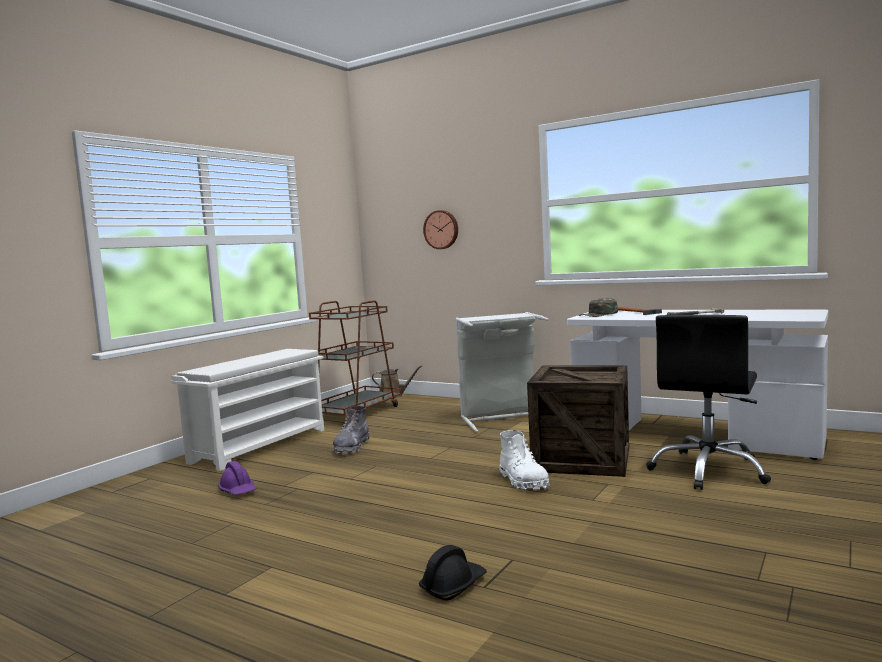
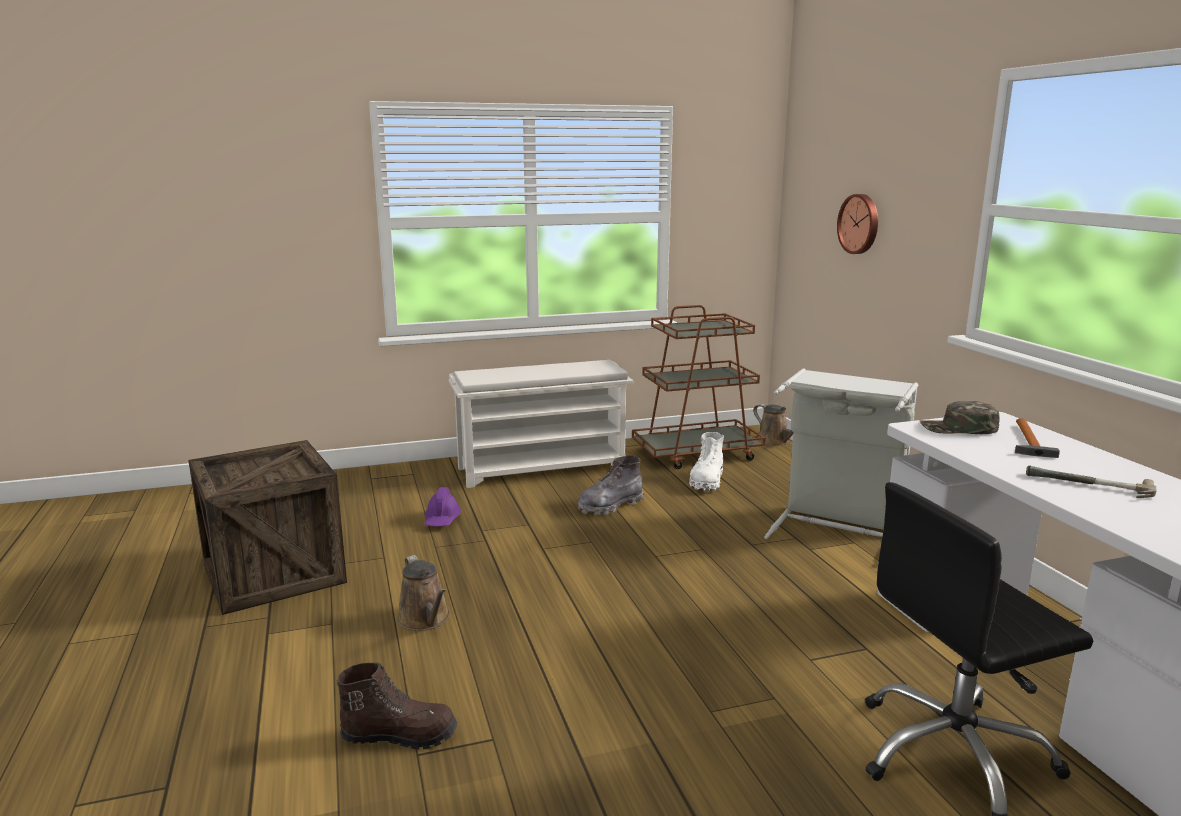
camera: 40 degrees right, 10 degrees up
(344, 536) = (425, 619): none -> brown watering can
(453, 585) = (400, 735): black hard hat -> brown boot
(523, 481) = (686, 640): white boot -> white boot (707, 481)
(582, 459) = (814, 642): crate -> crate (274, 573)

